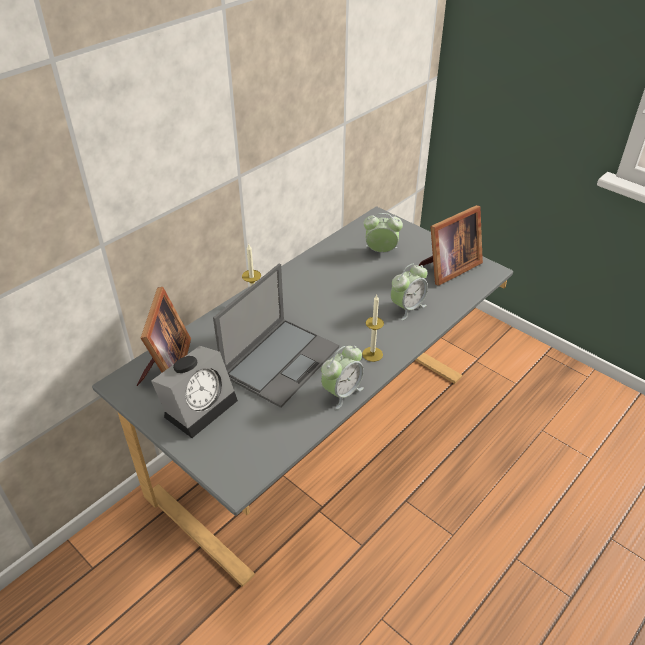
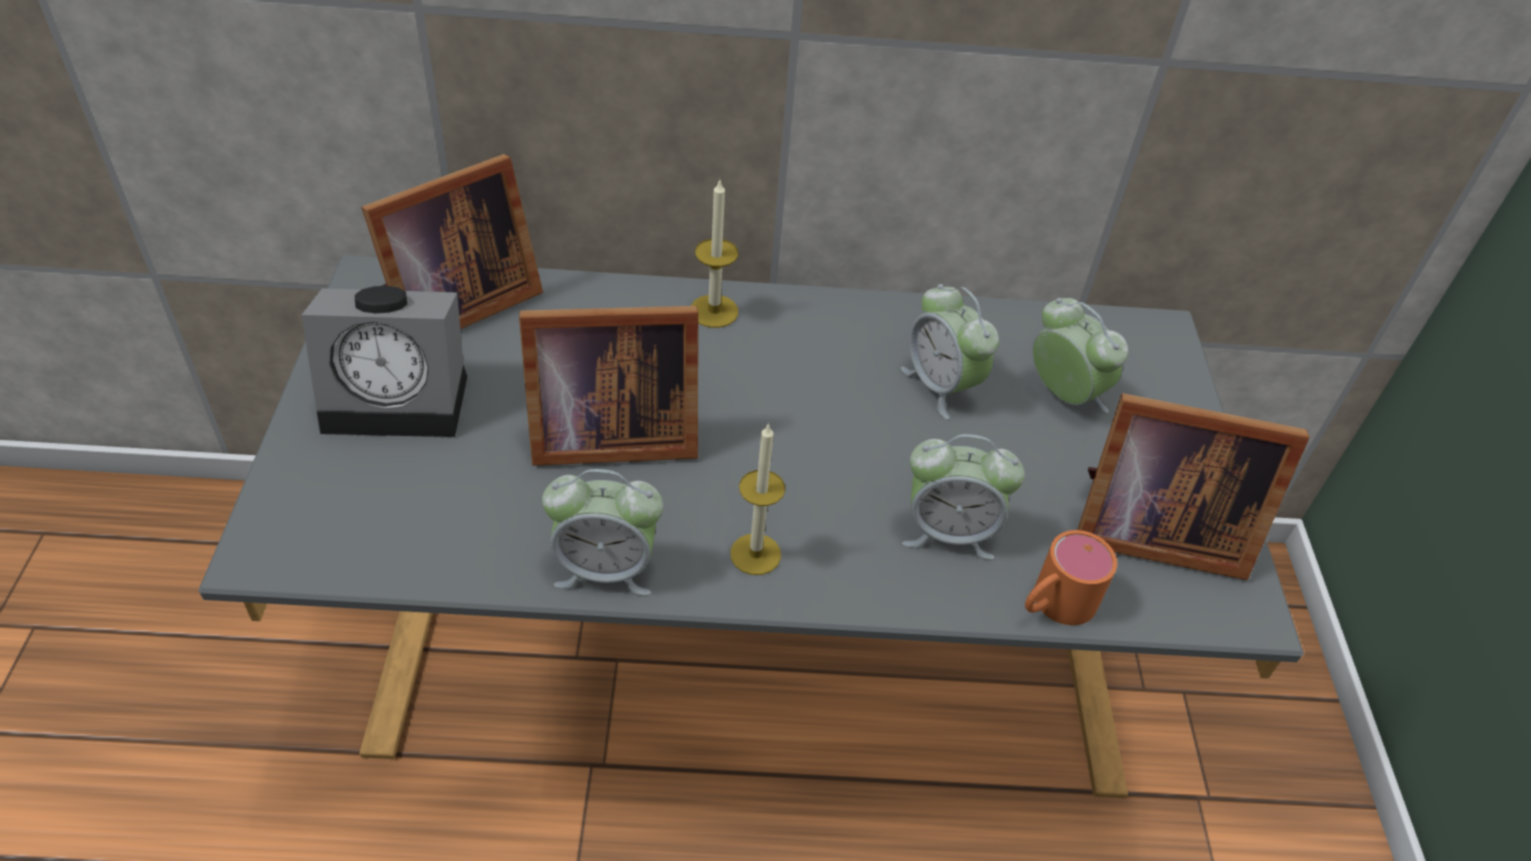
camera: 45 degrees right, 5 degrees up
(281, 360) = (607, 433): laptop -> picture frame
(348, 273) = (941, 386): none -> alarm clock
(454, 304) = (1053, 604): none -> orange mug

